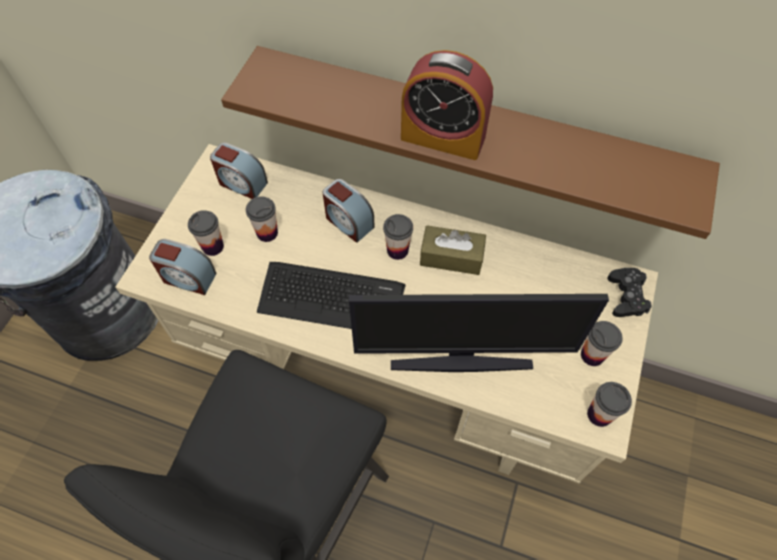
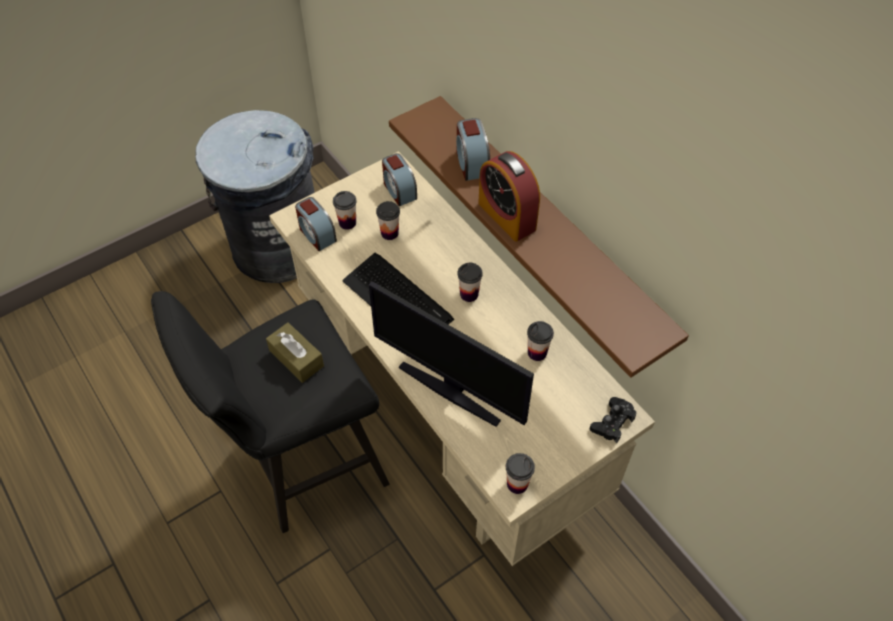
camera: 35 degrees right, 5 degrees down
(348, 222) = (450, 256): alarm clock -> alarm clock (471, 162)
(451, 257) = (503, 320): brown tissue box -> brown tissue box (296, 358)
(592, 355) = (548, 444): cup -> cup (537, 353)

